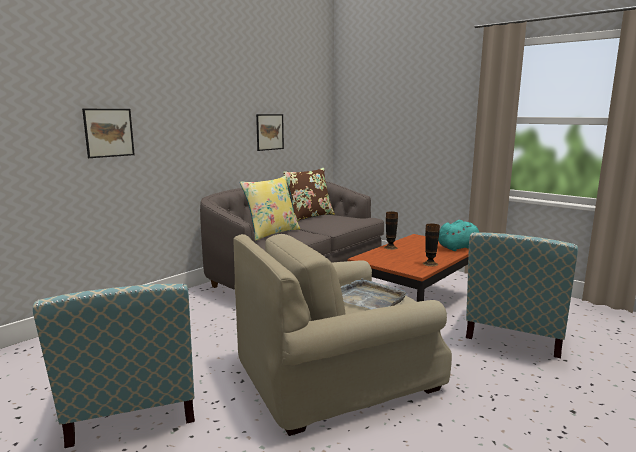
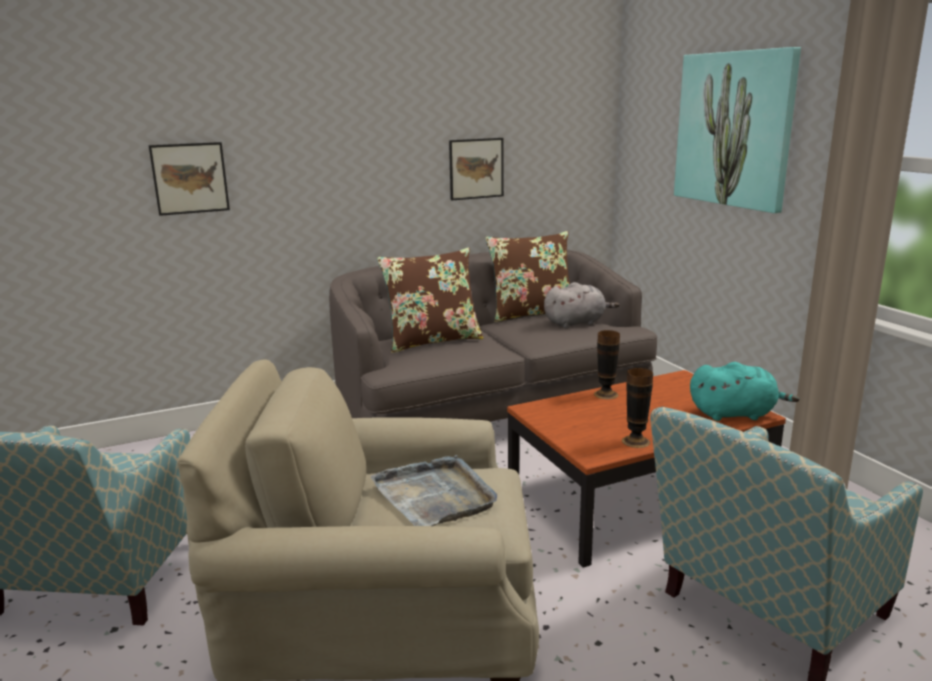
camera: 25 degrees right, 5 degrees up
(271, 233) = (432, 341): yellow pillow -> brown pillow
(341, 218) = (576, 323): none -> grey plush toy
(414, 108) = (734, 129): none -> picture

